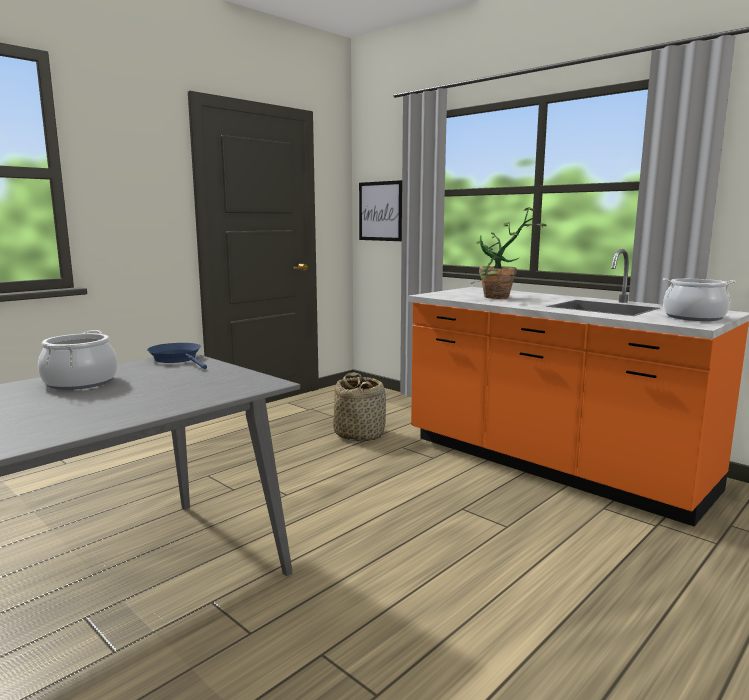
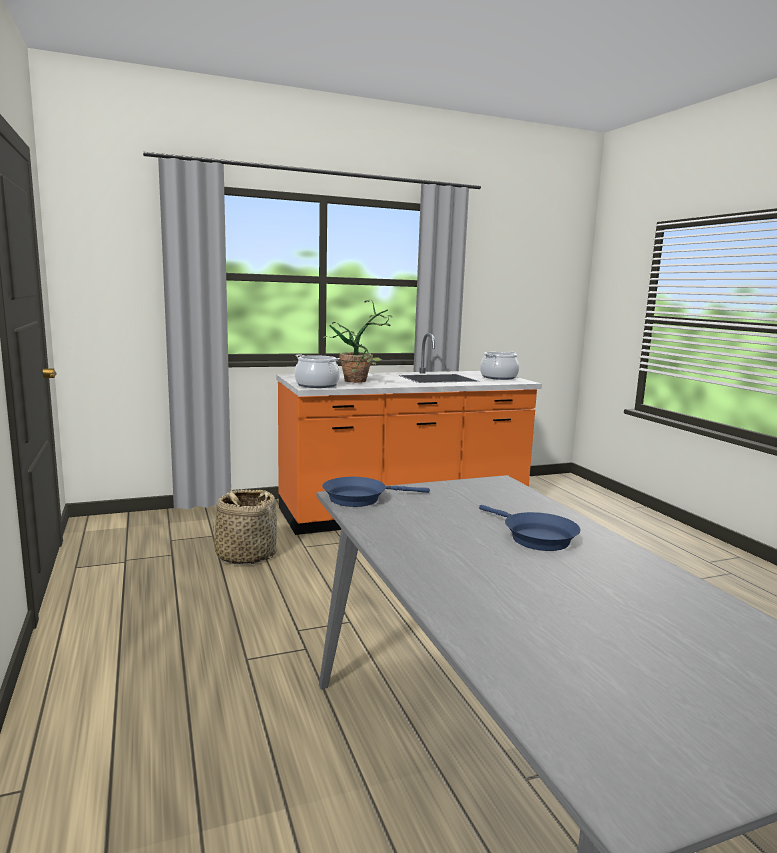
camera: 65 degrees left, 0 degrees up
(80, 382) = (431, 543): cooking pot -> cooking pot (317, 385)
(102, 403) = (534, 537): none -> blue frying pan
(380, 211) = (109, 292): picture -> none

